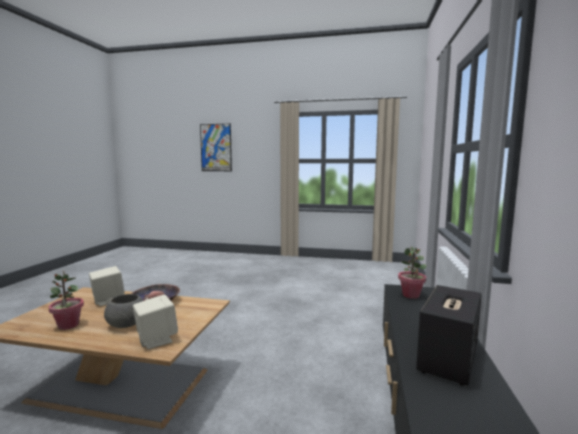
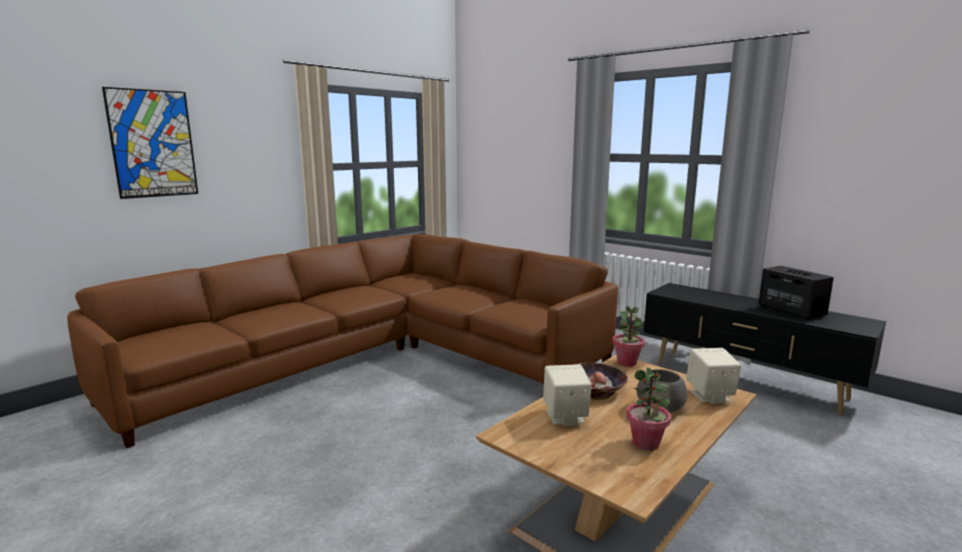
camera: 60 degrees left, 5 degrees up
(268, 275) = (379, 357): none -> brown sofa
(411, 295) = (680, 293): potted plant -> potted plant (627, 362)

